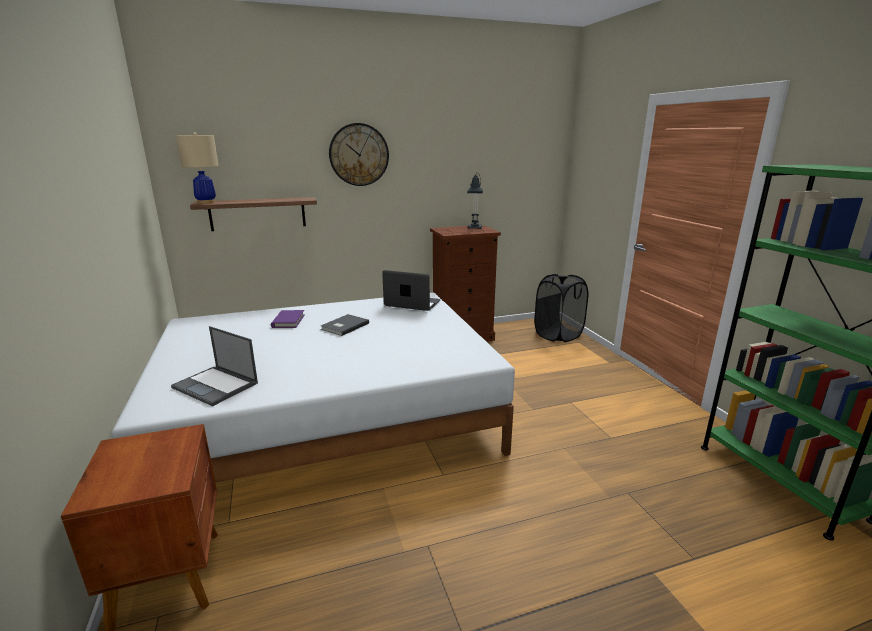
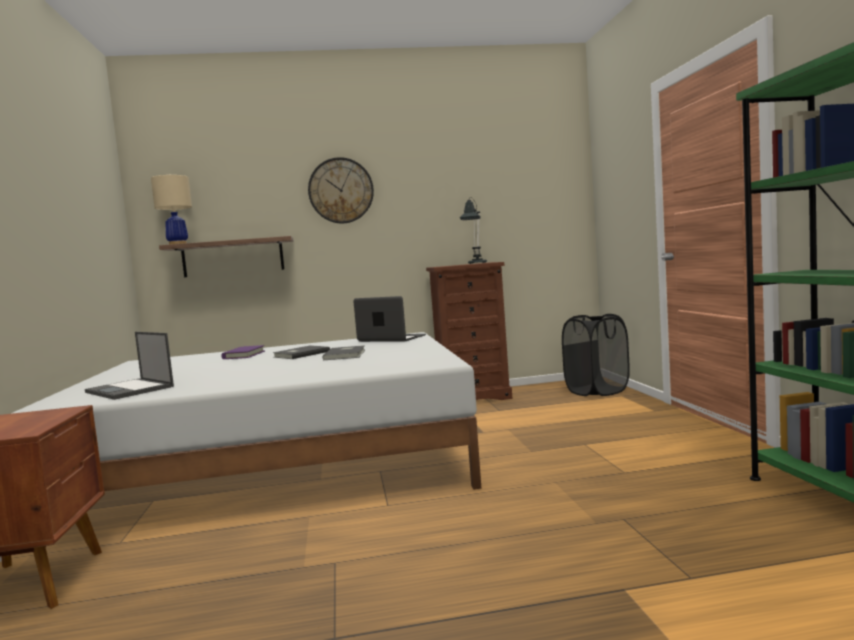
camera: 10 degrees right, 15 degrees down
(388, 332) = (346, 354): none -> grey book

